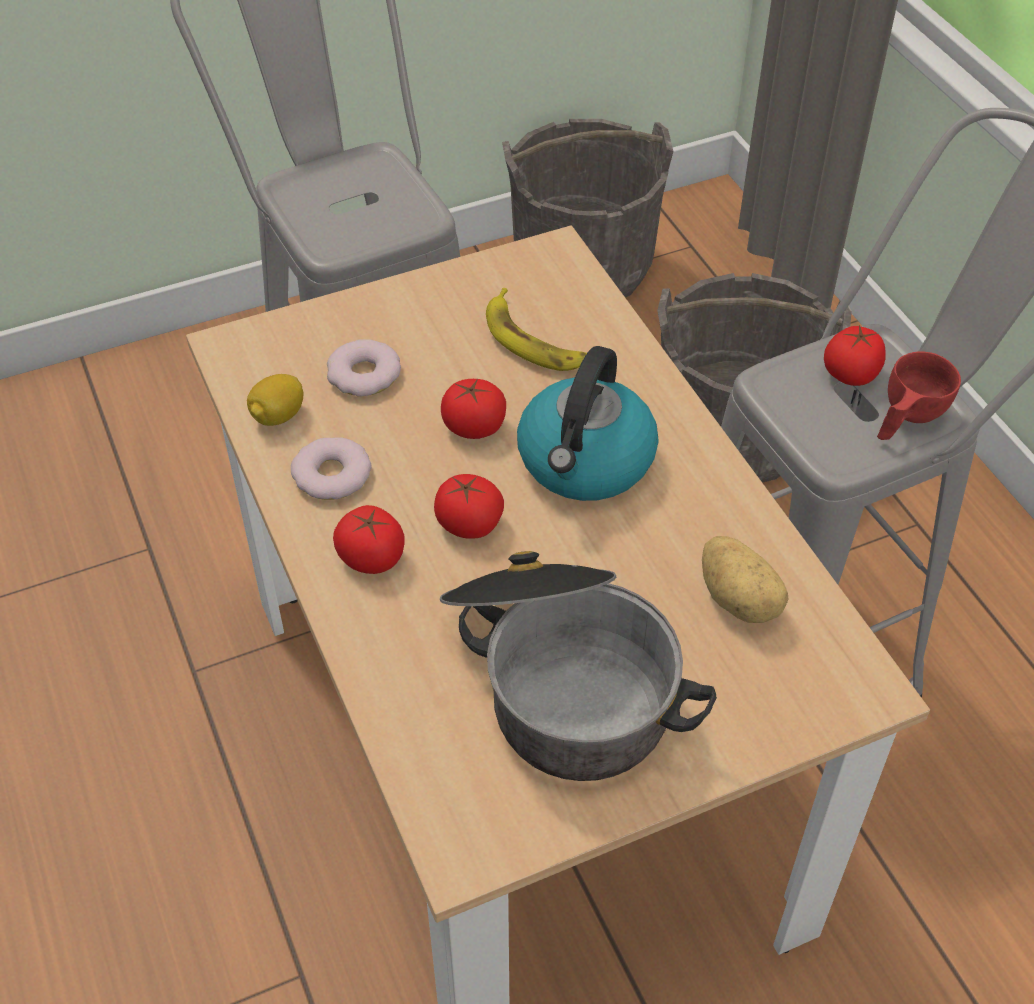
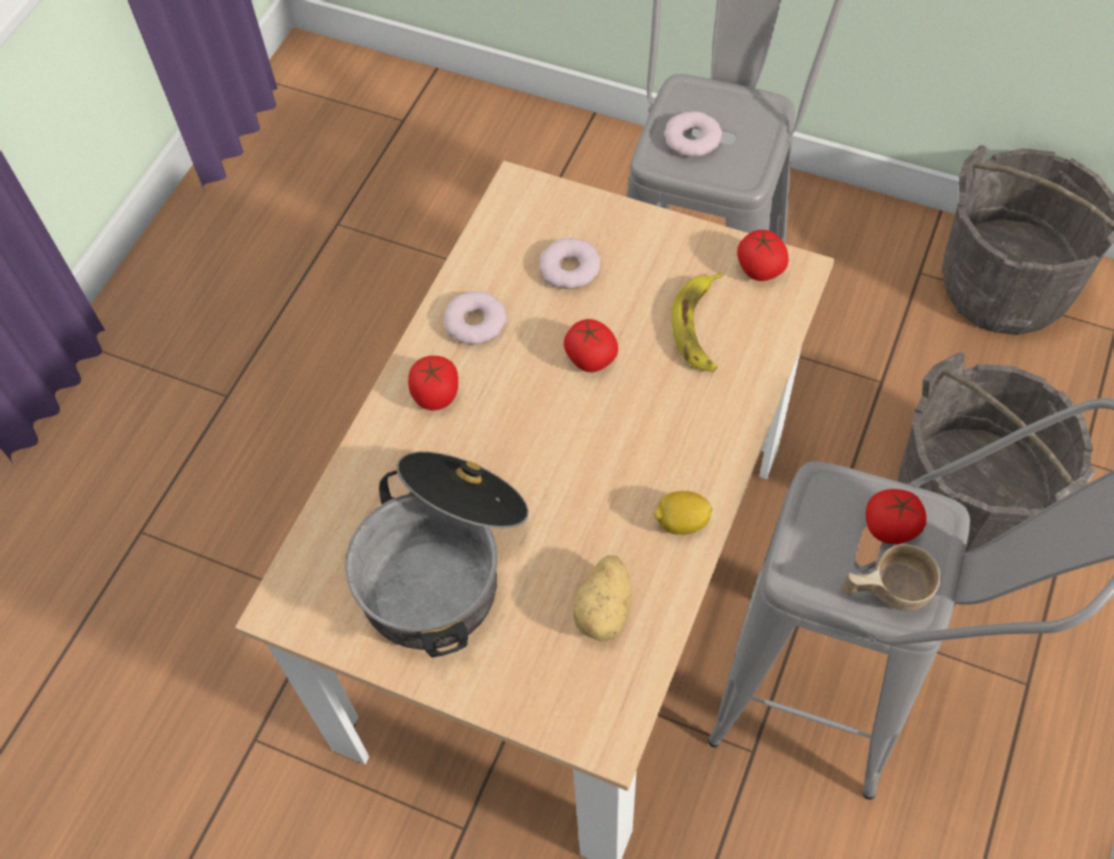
camera: 50 degrees right, 10 degrees up
(278, 416) = (490, 258): lemon -> lemon (681, 522)
(340, 216) = (691, 139): none -> donut
(468, 524) = (511, 420): tomato -> tomato (760, 268)
(585, 462) = (627, 438): kettle -> none
(906, 418) = (884, 592): red cup -> beige cup

